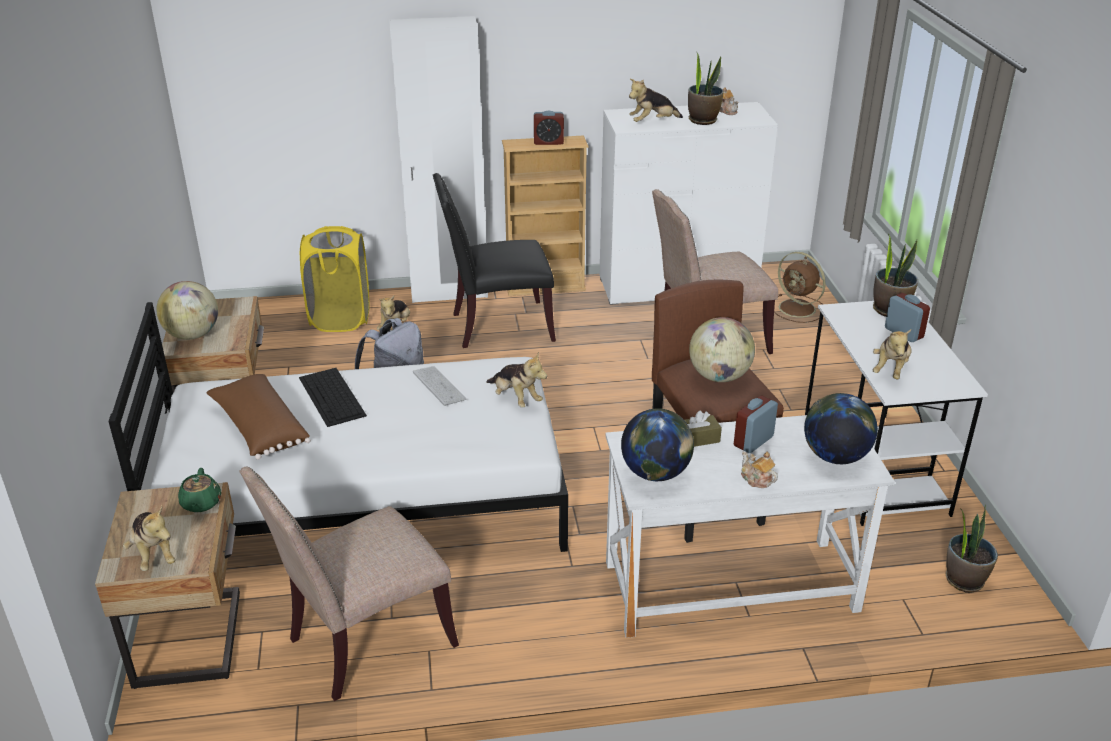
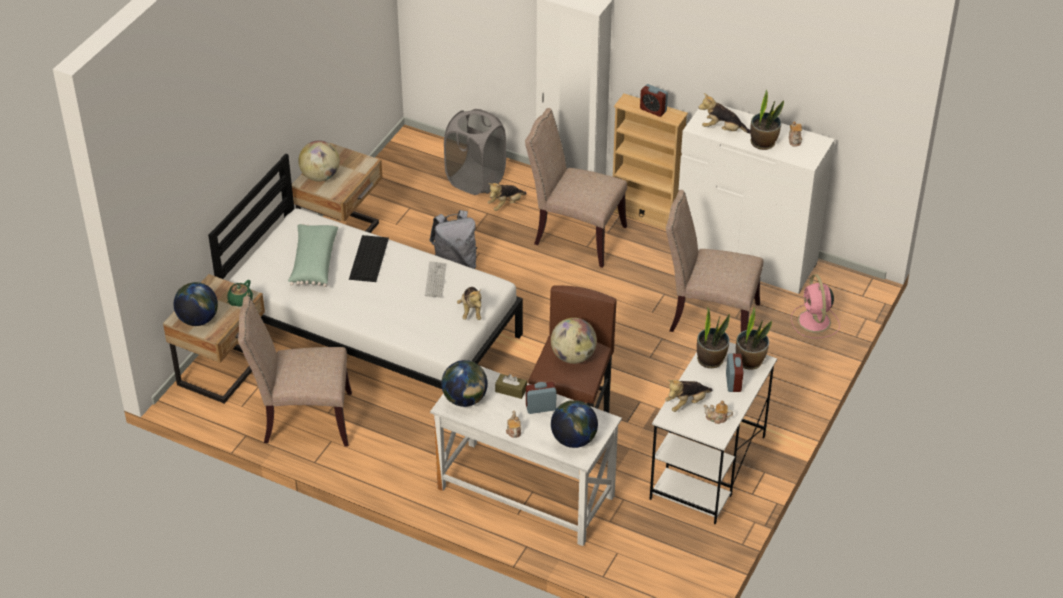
camera: 35 degrees right, 10 degrees up
(153, 554) = (198, 320): plush toy -> globe
(259, 429) = (313, 263): brown pillow -> green pillow
(340, 319) = (475, 180): yellow laundry basket -> grey laundry basket
(497, 326) = (575, 236): black chair -> beige chair
(798, 309) = (814, 322): brown fan -> pink fan
(938, 369) = (717, 418): none -> teapot
(964, 580) = (669, 562): potted plant -> potted plant (711, 359)

